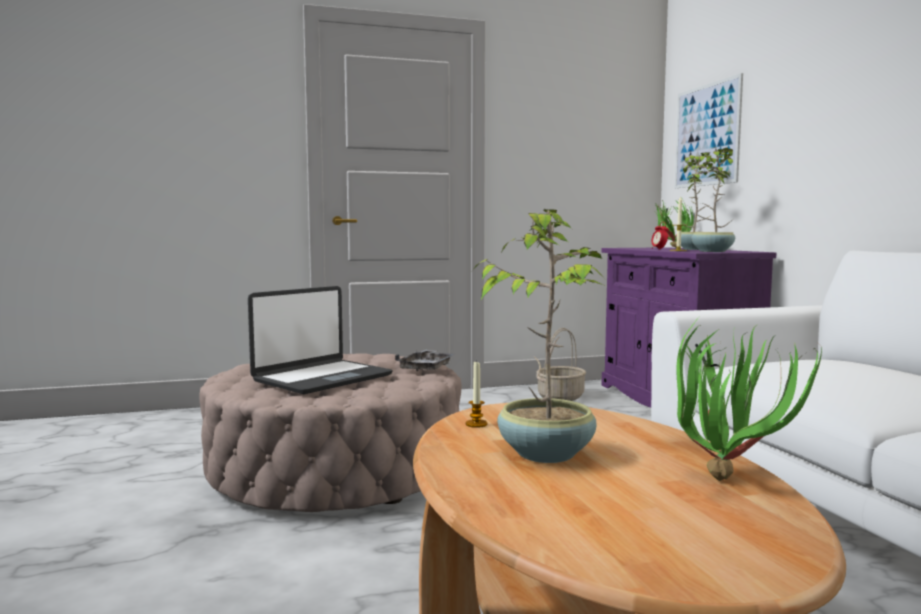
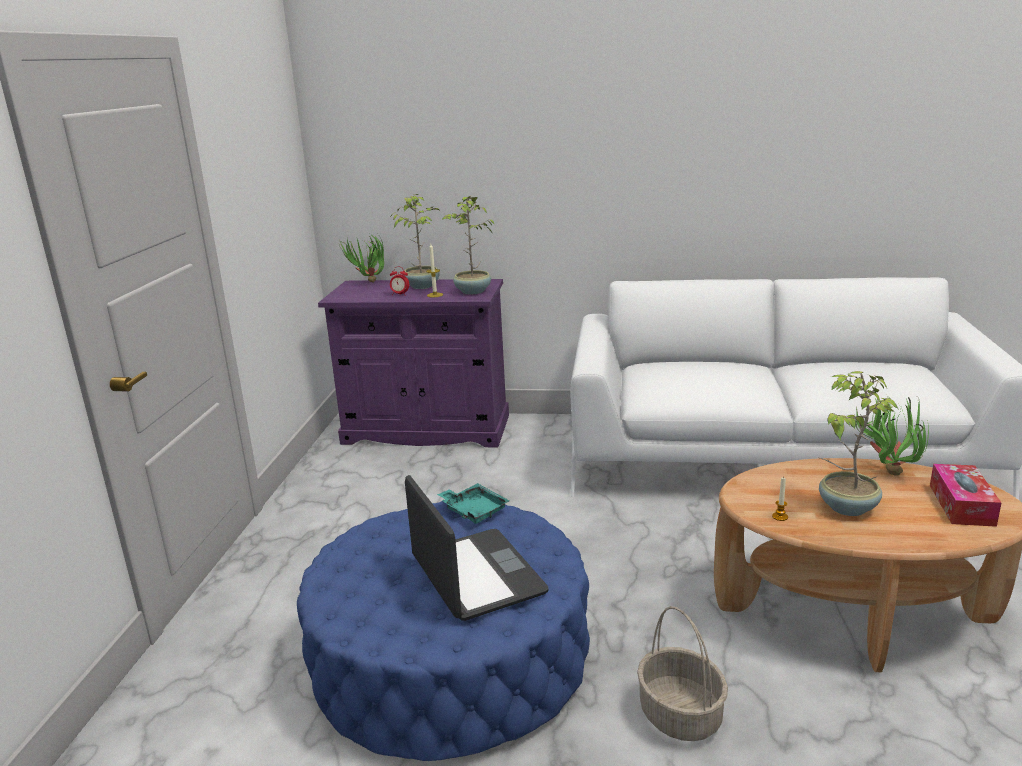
camera: 65 degrees left, 15 degrees up
(336, 469) = (450, 659): beige ottoman -> blue ottoman
(426, 368) = (474, 510): grey tray -> turquoise tray
(560, 397) = (352, 475): basket -> basket (679, 715)
(668, 531) = (961, 505): none -> tissue box
(707, 135) = (385, 164): picture -> none

